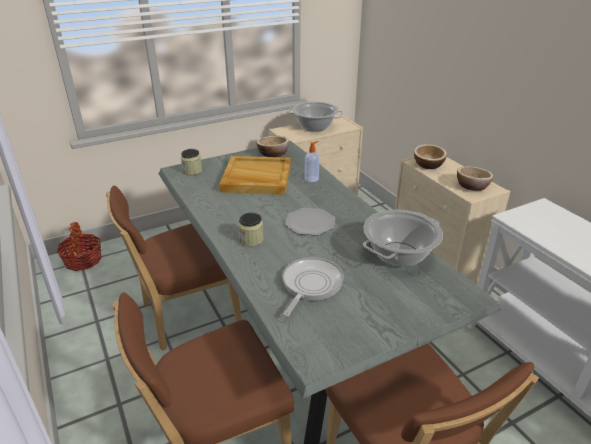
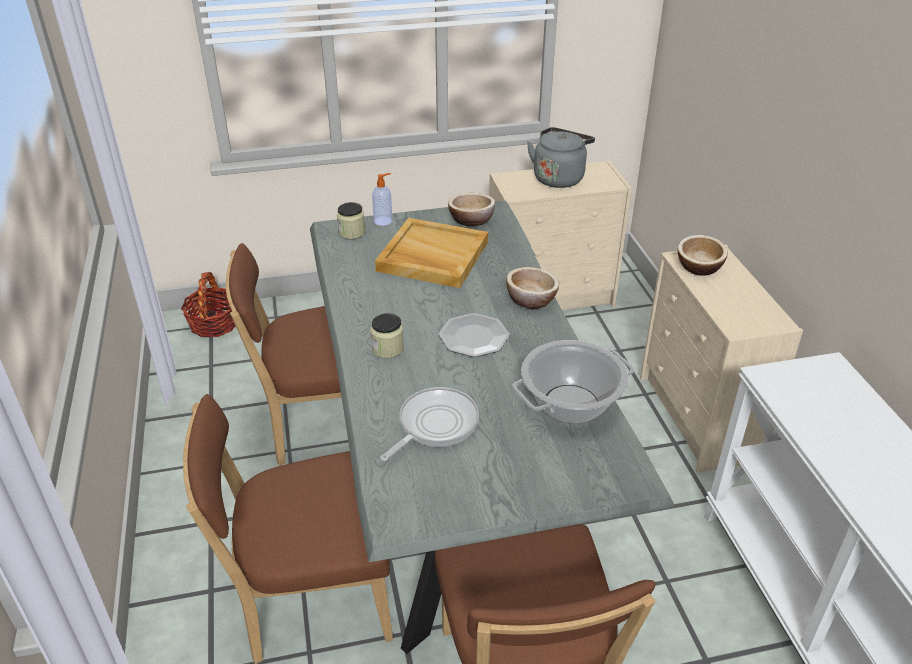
camera: 15 degrees right, 5 degrees up
(312, 178) = (508, 268): soap dispenser -> soap dispenser (383, 221)
(315, 126) = (559, 177): cooking pot -> grey kettle
(472, 186) = (747, 313): bowl -> bowl (531, 300)

